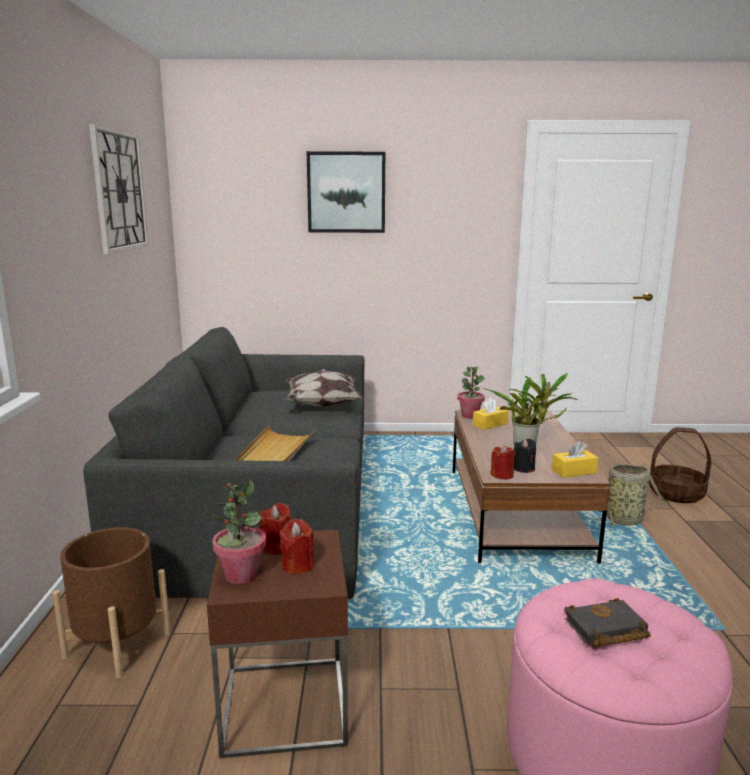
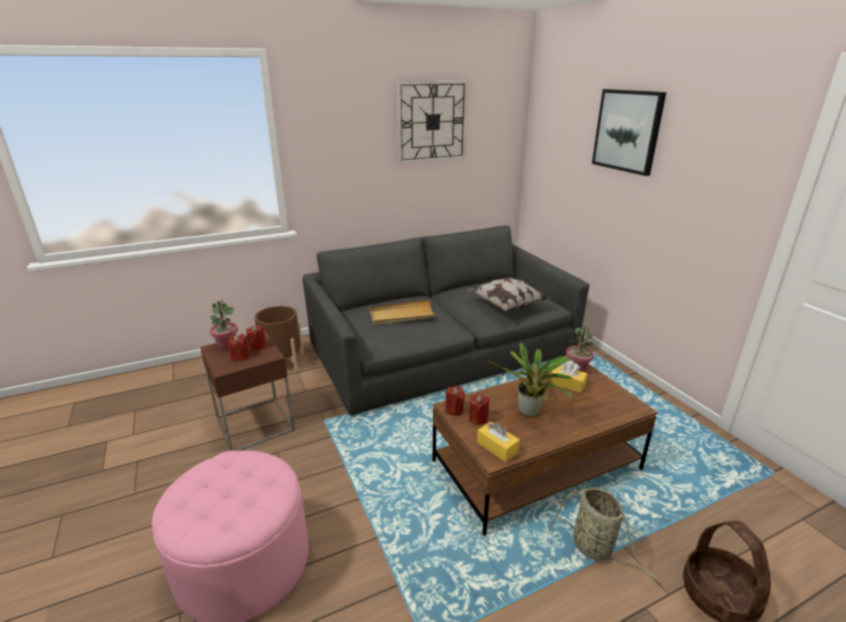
camera: 65 degrees right, 10 degrees up
(523, 468) = (478, 418): black candle -> red candle
(605, 630) = (221, 484): black book -> none

